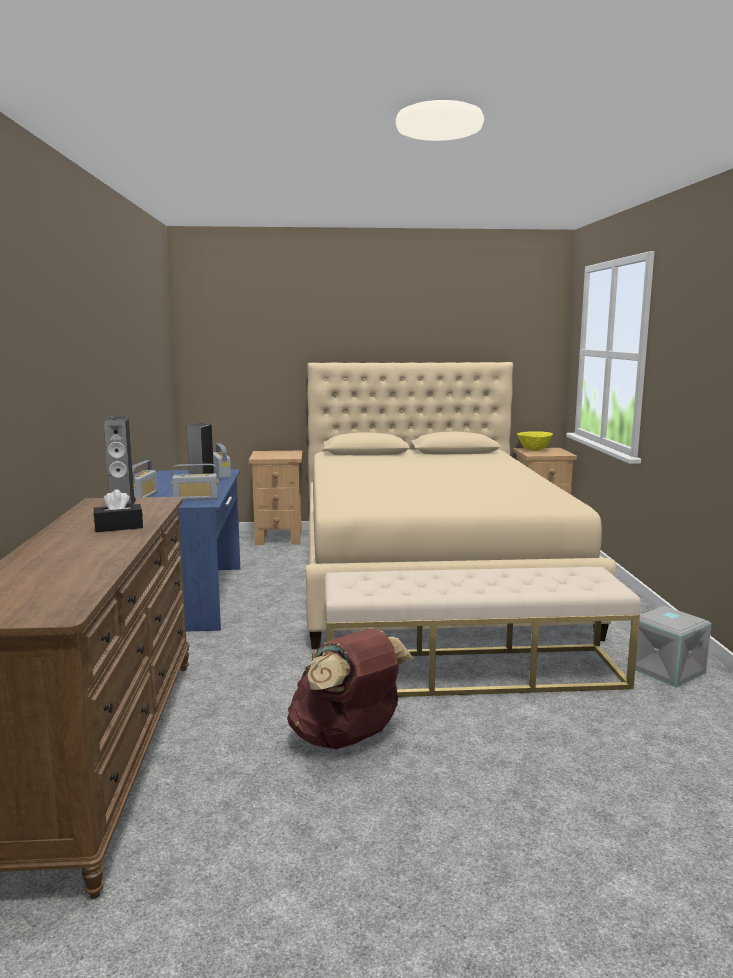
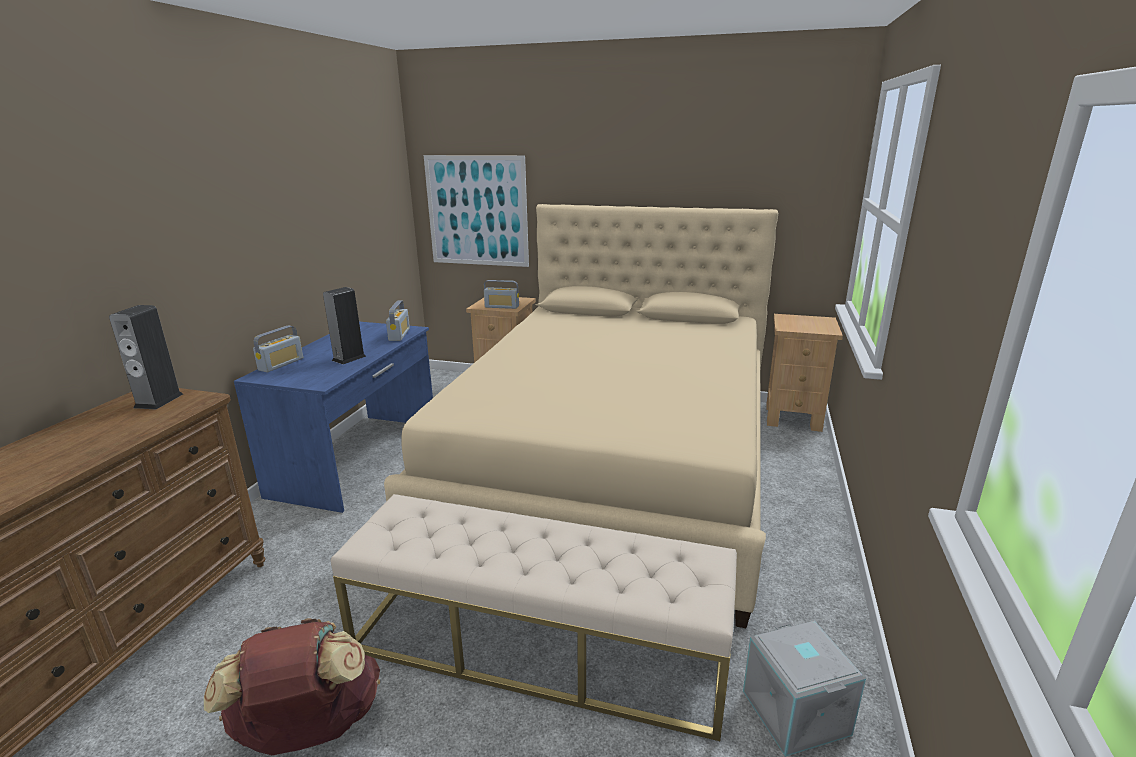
camera: 20 degrees right, 10 degrees up
(119, 527) = (78, 450): black tissue box -> none
(195, 498) = (323, 373): radio -> radio (502, 307)
(244, 371) = (477, 211): none -> picture
(534, 450) = (795, 320): yellow bowl -> none

